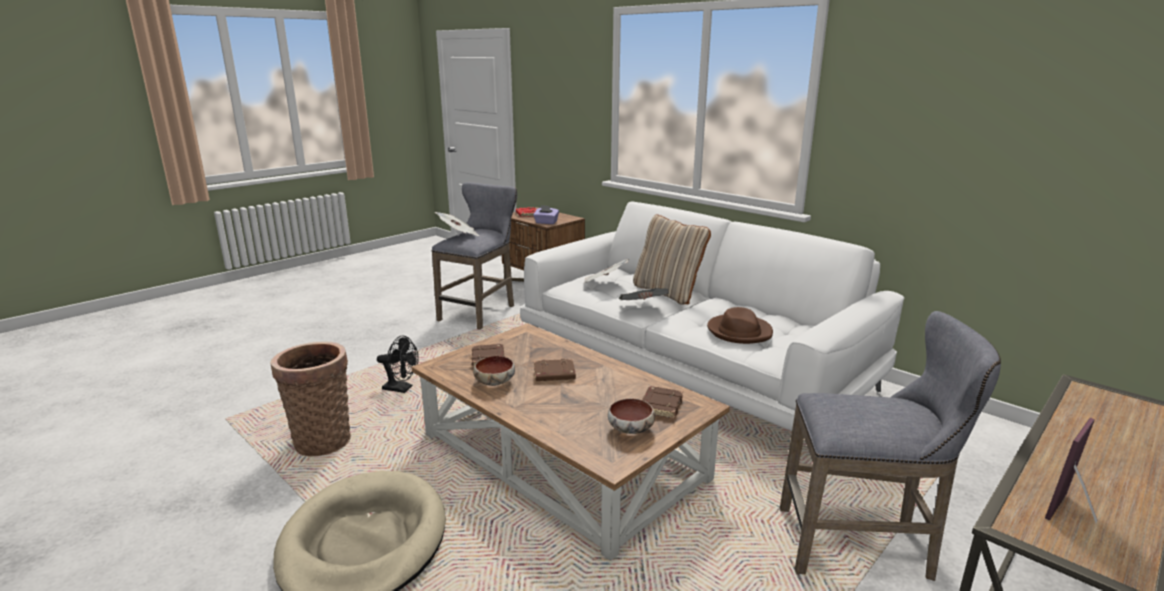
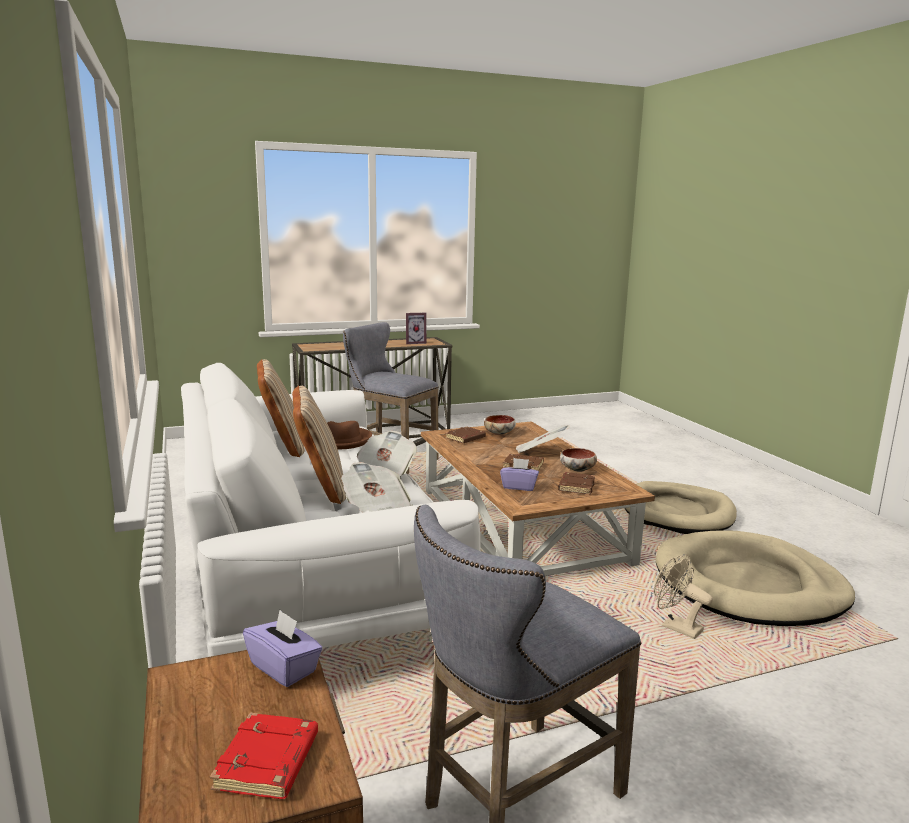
camera: 155 degrees left, 5 degrees down
(322, 440) = (749, 585): basket -> beige dog bed
(402, 389) = (675, 627): black fan -> beige fan
(459, 235) = (570, 616): newspaper -> newspaper (539, 452)
(540, 348) = (519, 486): none -> purple tissue box
(773, 317) = (282, 446): none -> beige pillow

